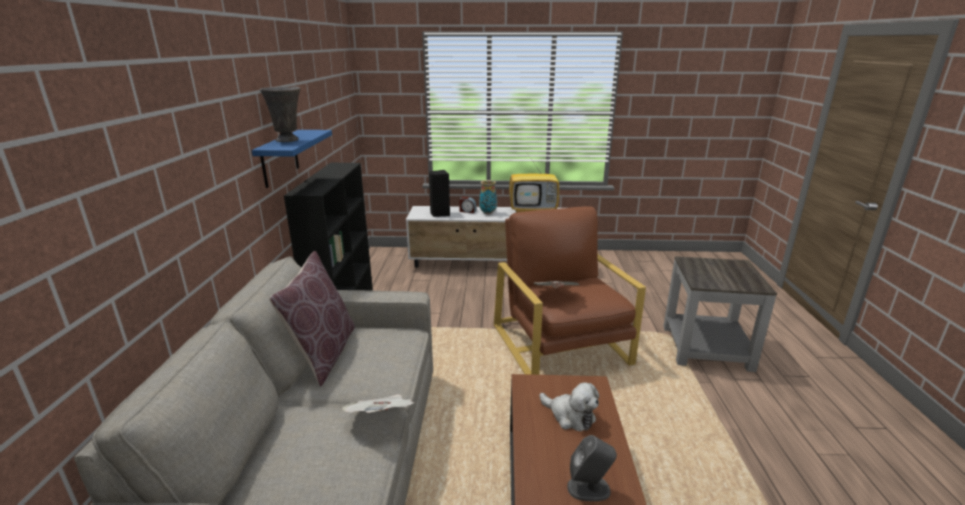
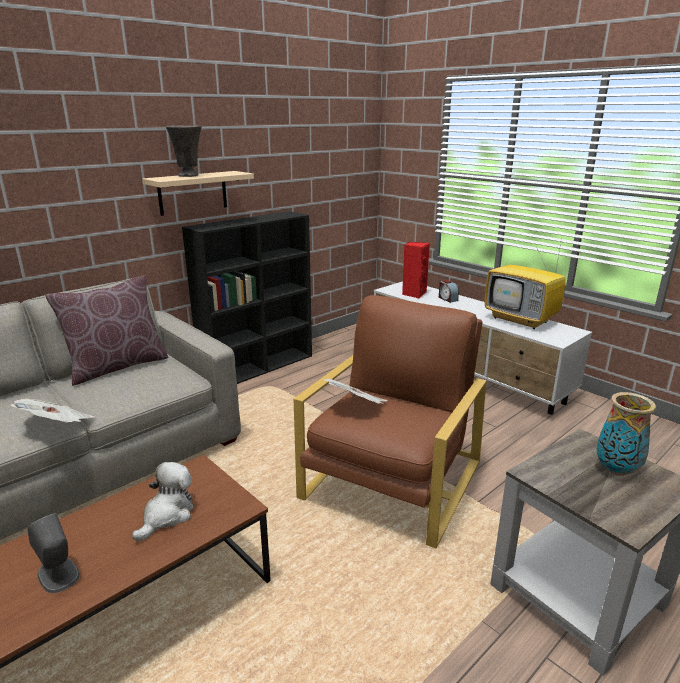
camera: 45 degrees right, 0 degrees up
(280, 158) = (193, 193): blue shelf -> beige shelf
(440, 214) = (414, 294): black speaker -> red speaker
(488, 213) = (465, 306): vase -> vase (617, 470)
(570, 416) = (167, 515): plush toy -> plush toy turned 150 degrees counterclockwise

